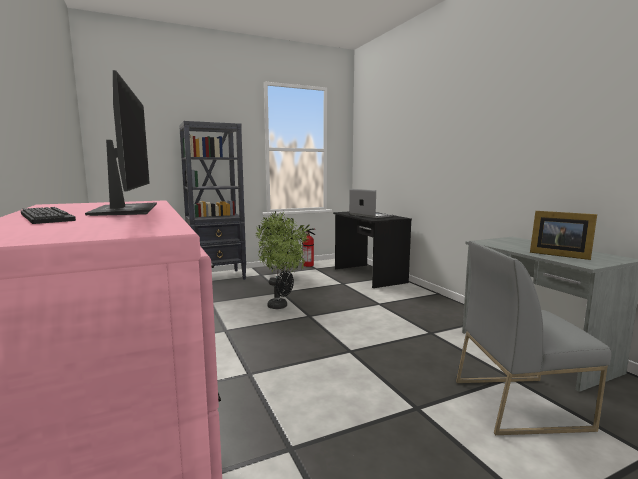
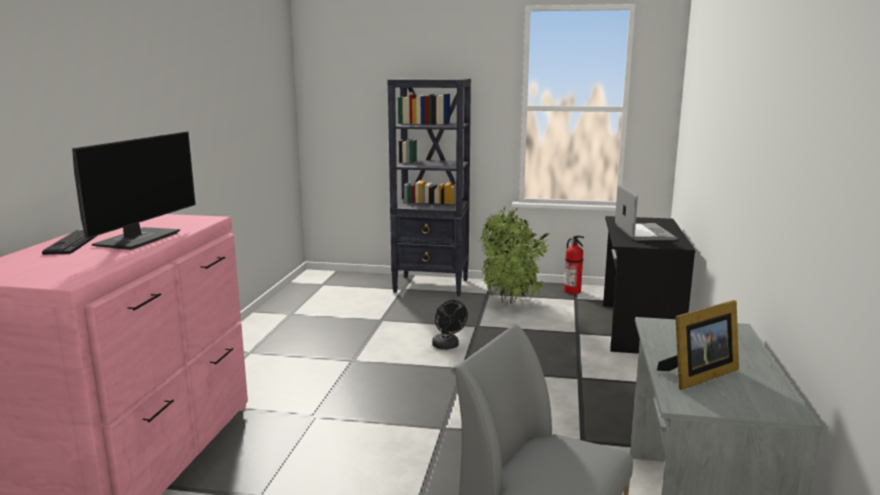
camera: 35 degrees right, 5 degrees up
(557, 254) = (698, 375): picture frame -> picture frame turned 105 degrees counterclockwise

